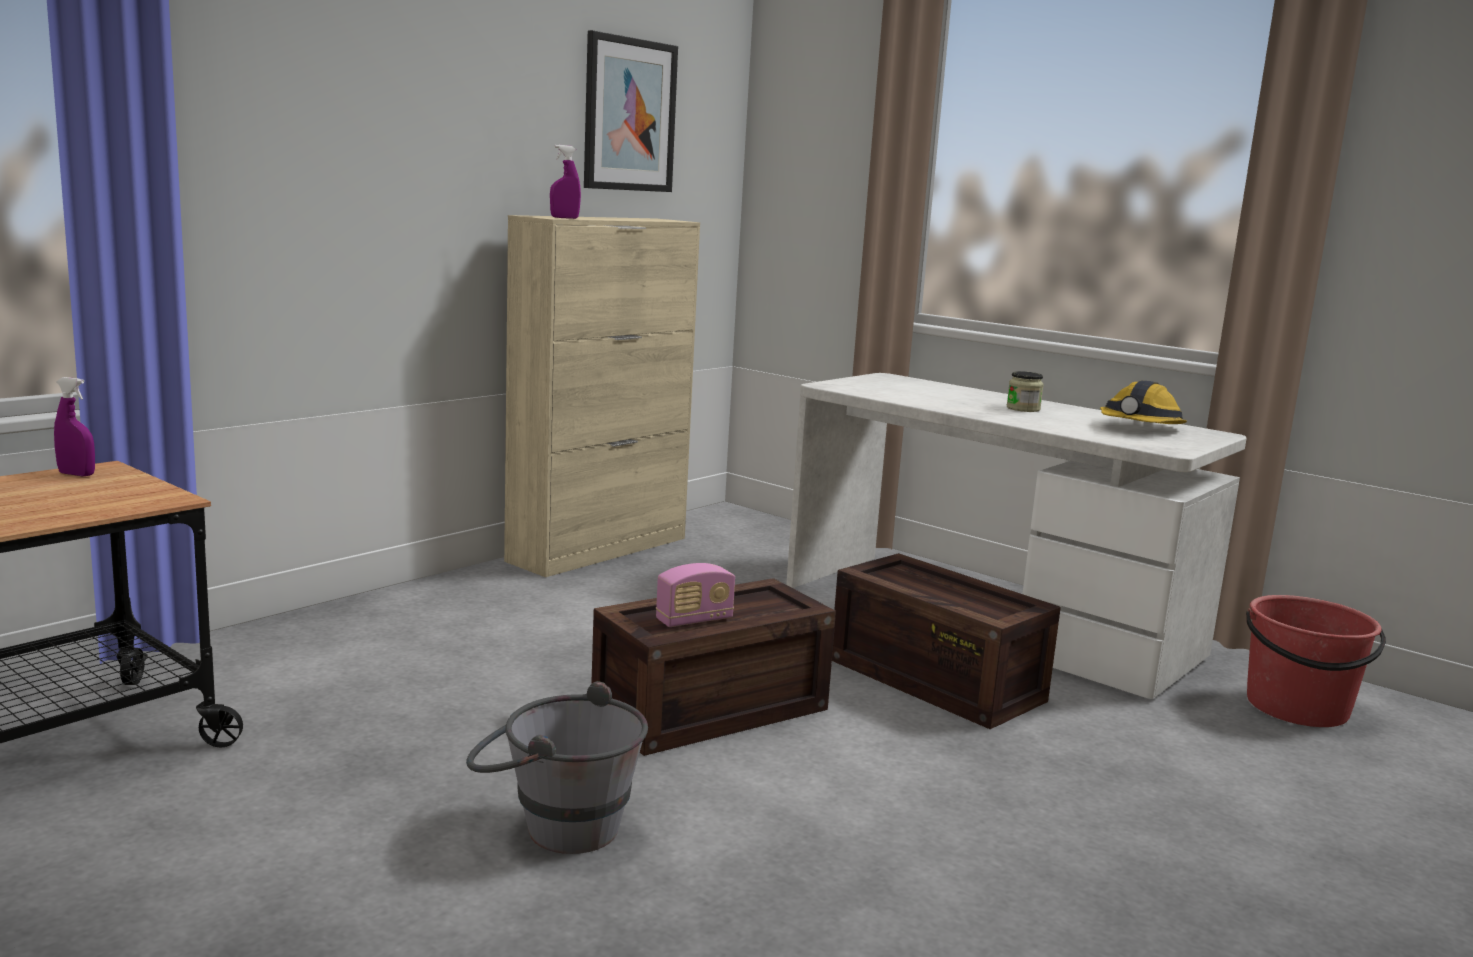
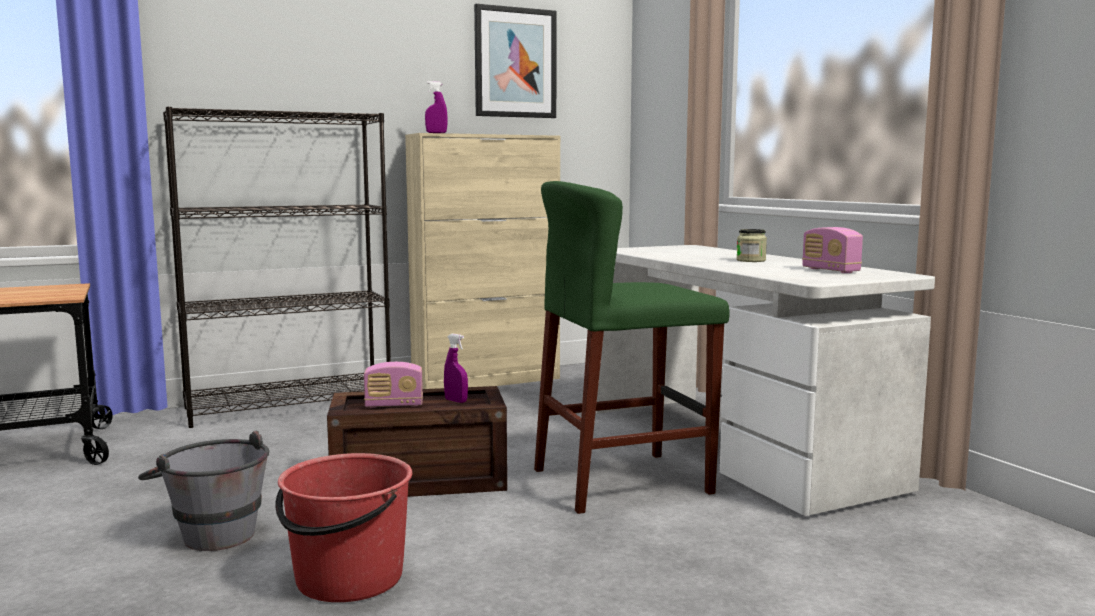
camera: 25 degrees right, 5 degrees down
(76, 474) = (50, 287): purple spray bottle -> purple spray bottle (456, 401)
(380, 613) = (290, 405): none -> black bookcase
(931, 680) = (622, 481): crate -> green stool
(1139, 428) = (830, 270): hard hat -> radio
(1297, 708) = (962, 542): red bucket -> red bucket (348, 579)

